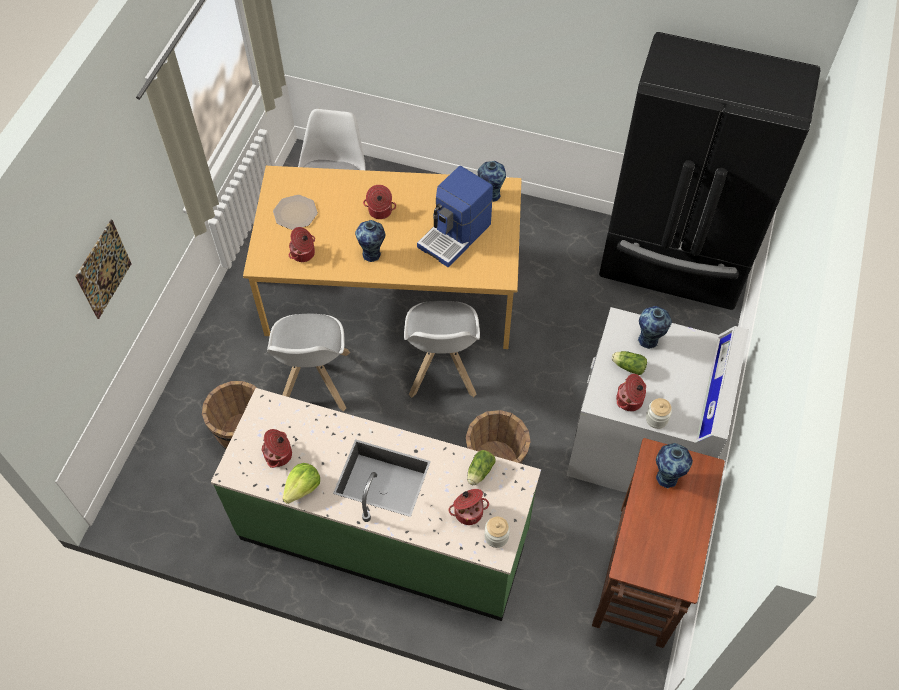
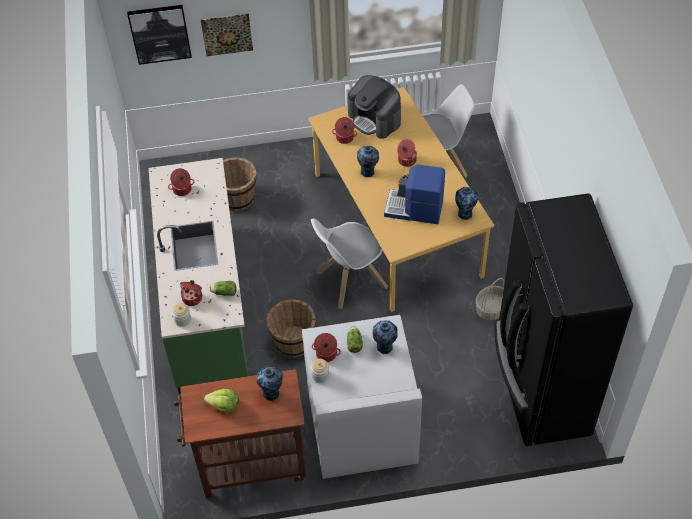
camera: 65 degrees right, 5 degrees down
(48, 340) = (160, 33): none -> picture
(295, 212) = (375, 119): plate -> coffee machine
(302, 488) = (166, 211): lettuce -> lettuce (224, 405)
(314, 382) = (296, 216): chair -> none
(556, 260) = (491, 309): none -> basket

